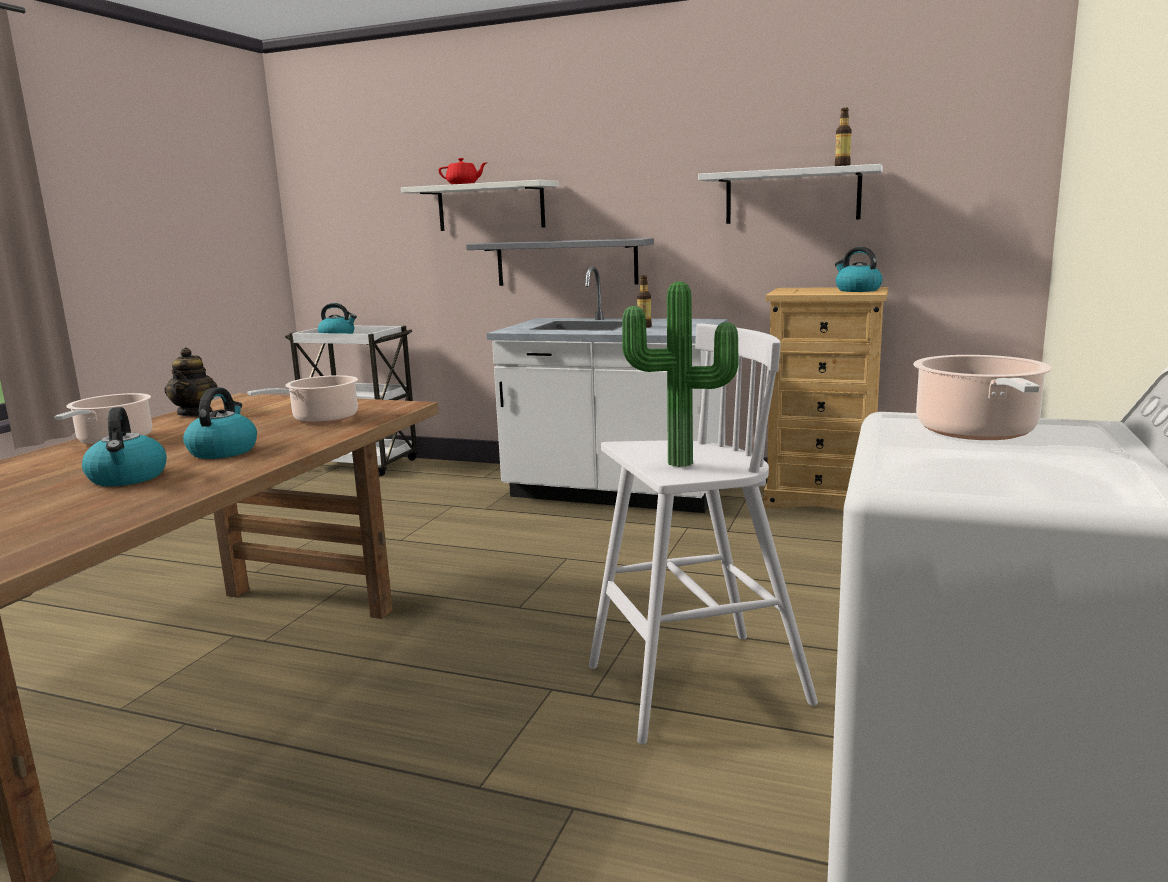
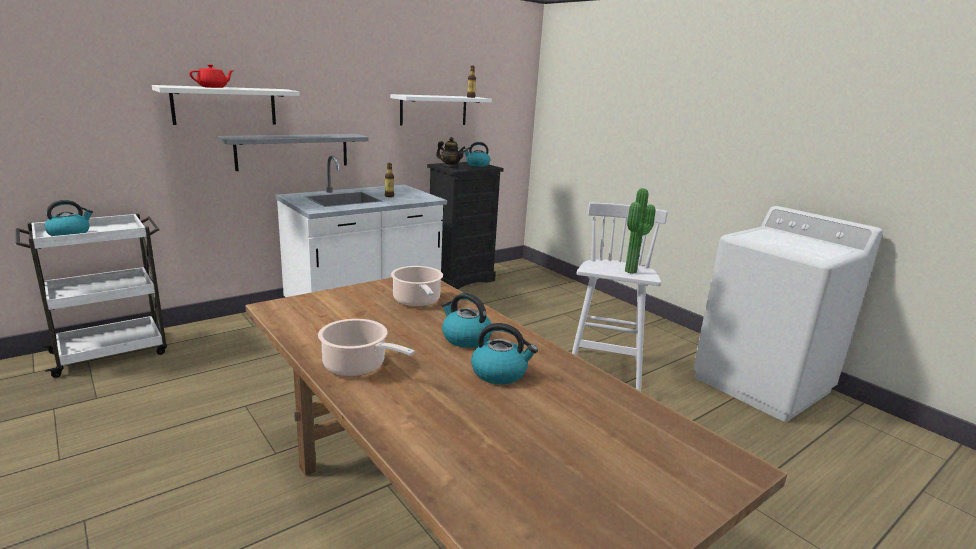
camera: 60 degrees left, 5 degrees up
(196, 413) = (304, 328): teapot -> teapot (450, 167)
(821, 498) = (460, 279): beige dresser -> black dresser
(978, 432) = (767, 237): cooking pot -> none

